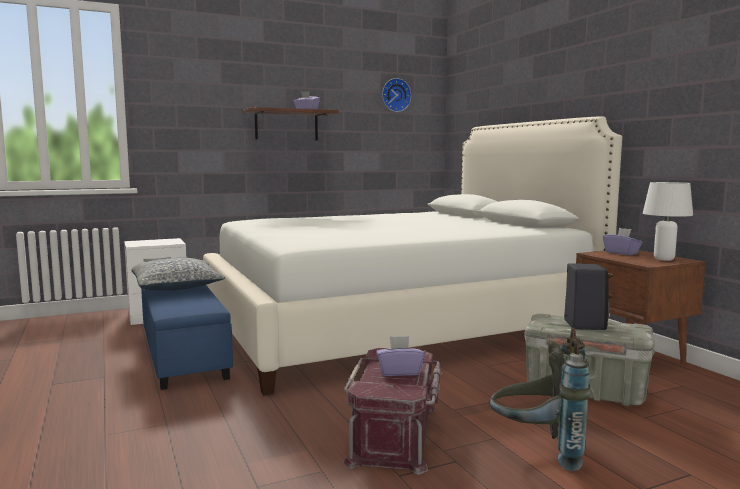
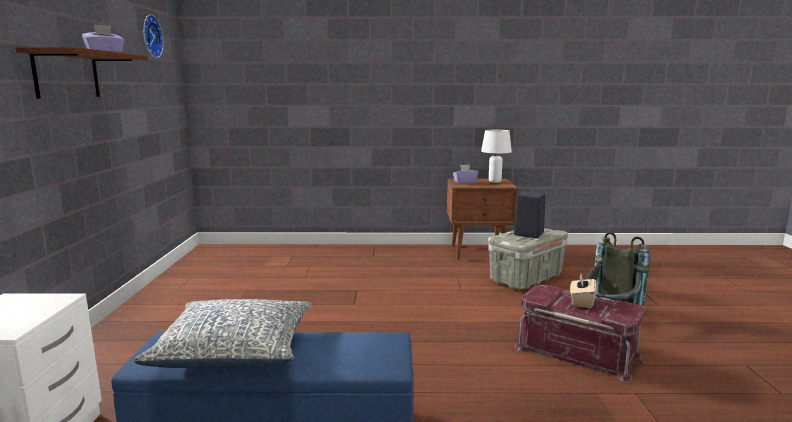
camera: 65 degrees left, 5 degrees up
(396, 326) = (327, 296): white bed -> none
(399, 372) = (581, 302): purple tissue box -> beige tissue box

